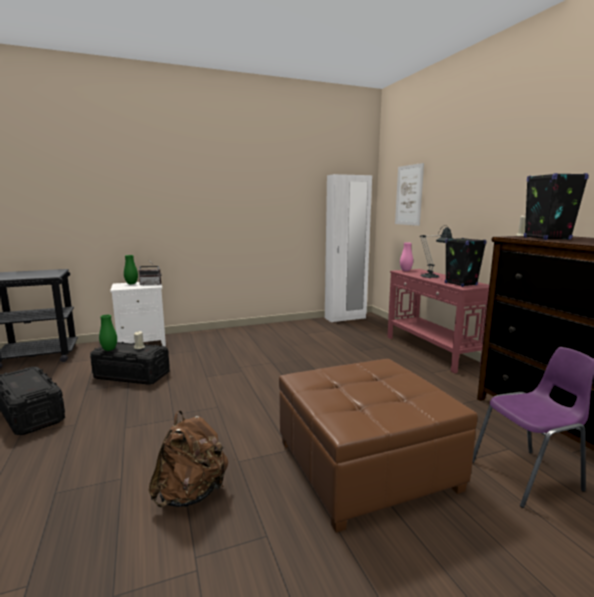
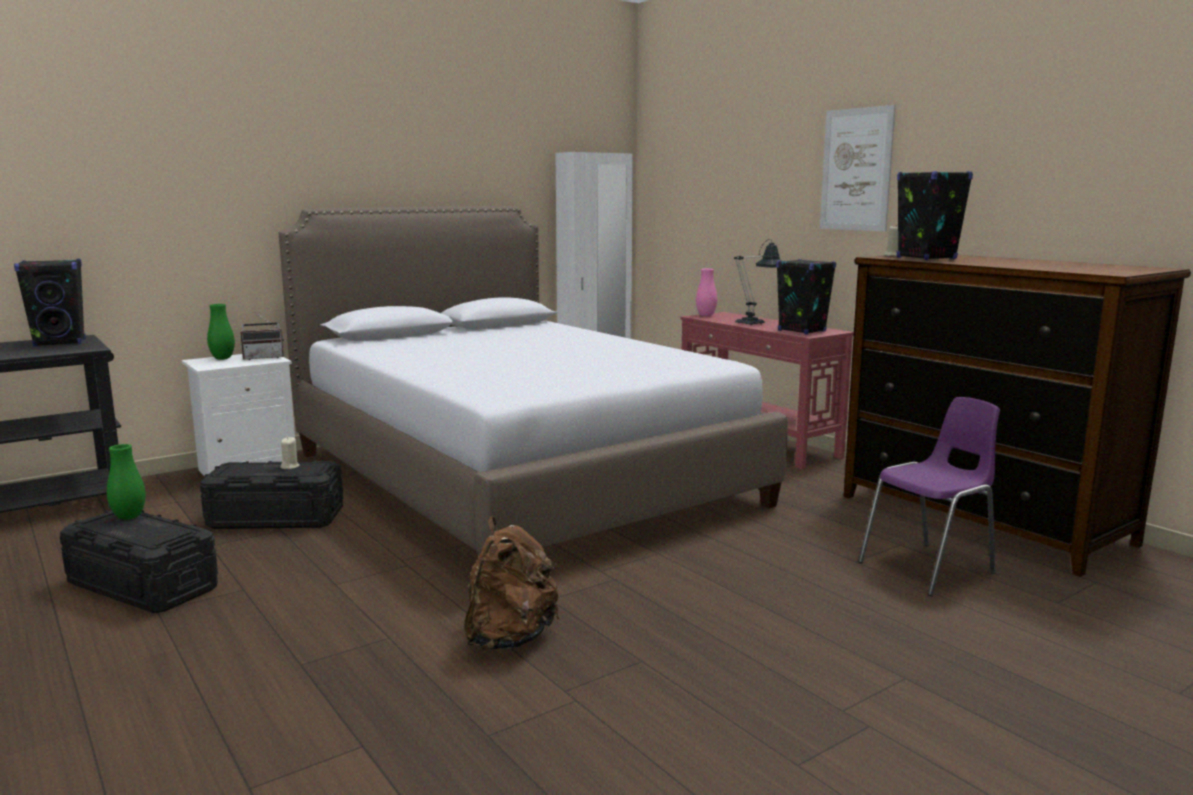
camera: 15 degrees left, 0 degrees up
(43, 273) = (60, 343): none -> black speaker
(109, 349) = (236, 474): green vase -> green vase (129, 517)
(275, 361) = (516, 477): none -> bed
(365, 464) = (727, 581): brown ottoman -> none
(409, 195) = (698, 189): picture -> picture (856, 169)

